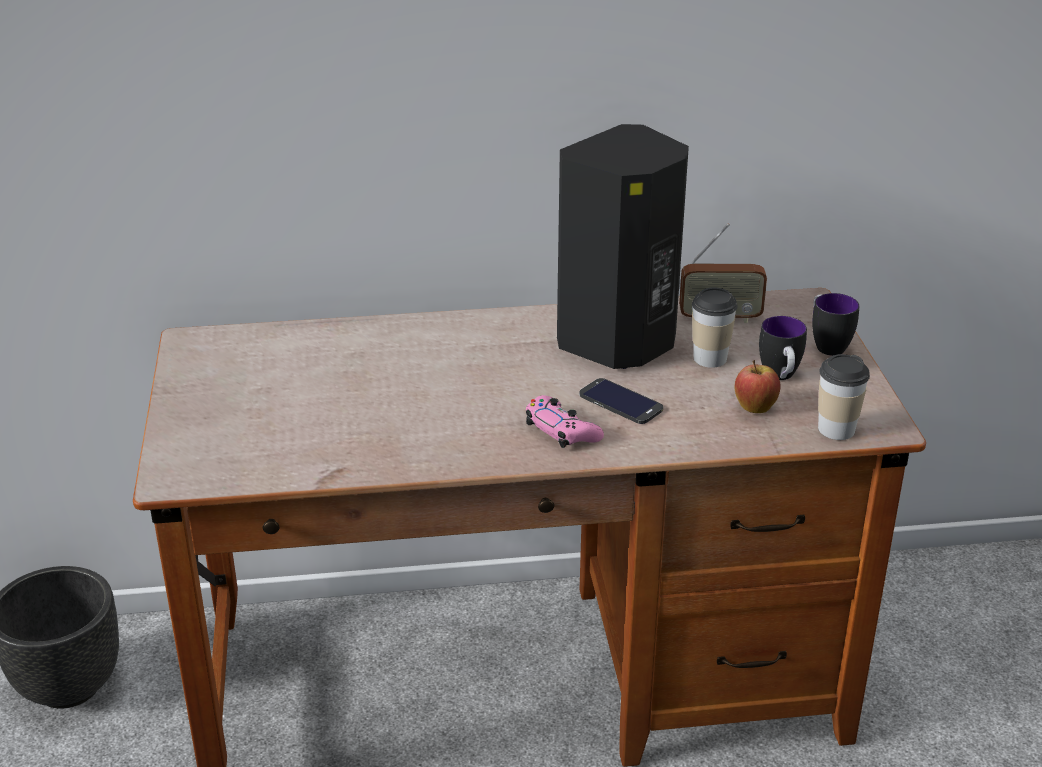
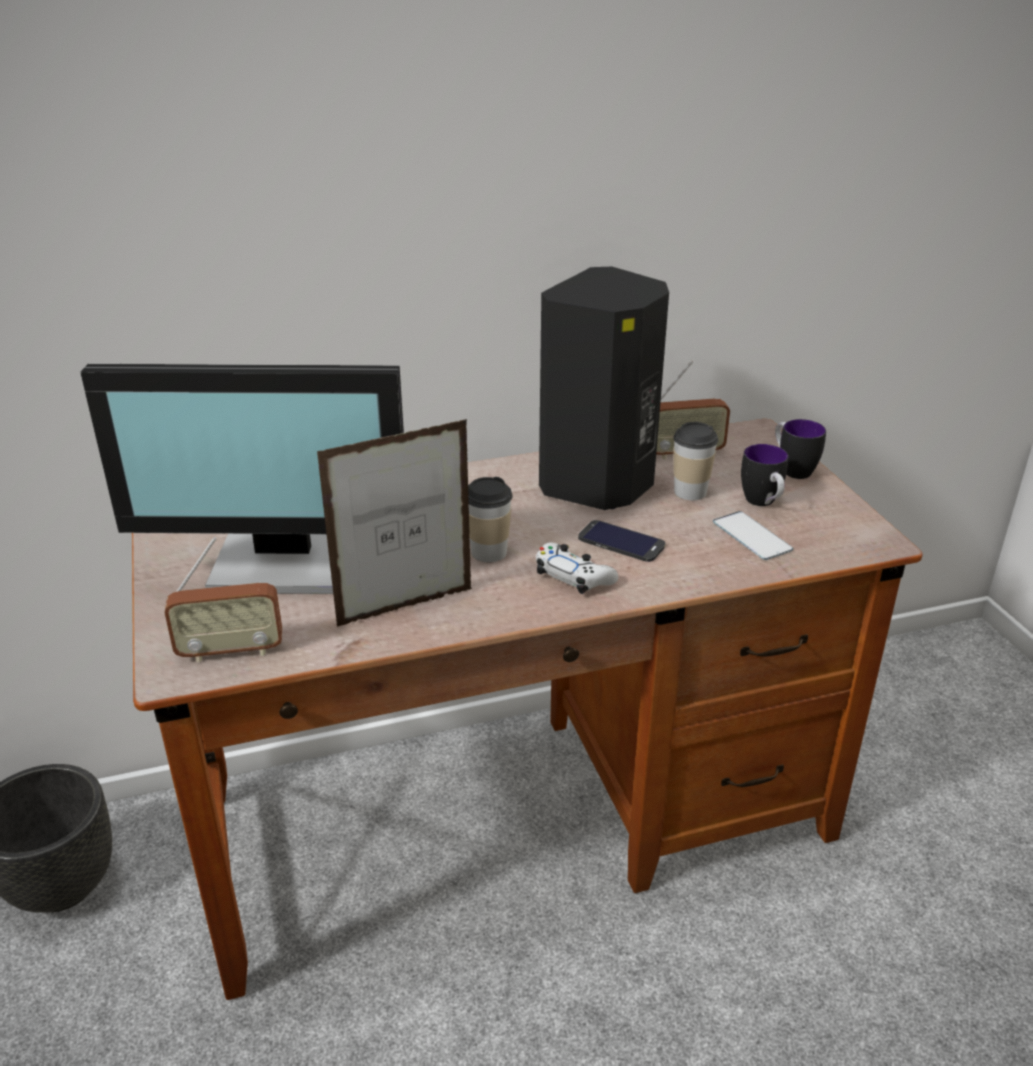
camera: 10 degrees left, 0 degrees up
(225, 466) = (230, 651): none -> radio
(292, 389) = (285, 561): none -> monitor
(393, 443) = (406, 607): none -> picture frame
(561, 431) = (573, 576): pink game controller -> white game controller
(754, 409) = (751, 536): apple -> phone
(836, 429) = (835, 548): cup -> cup (488, 552)

